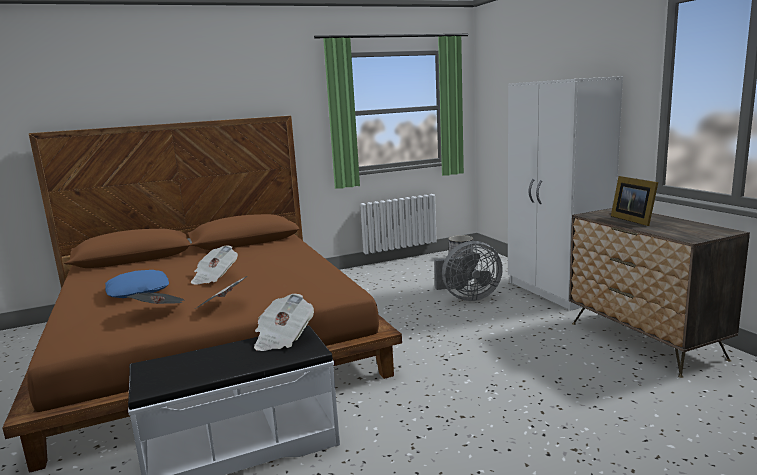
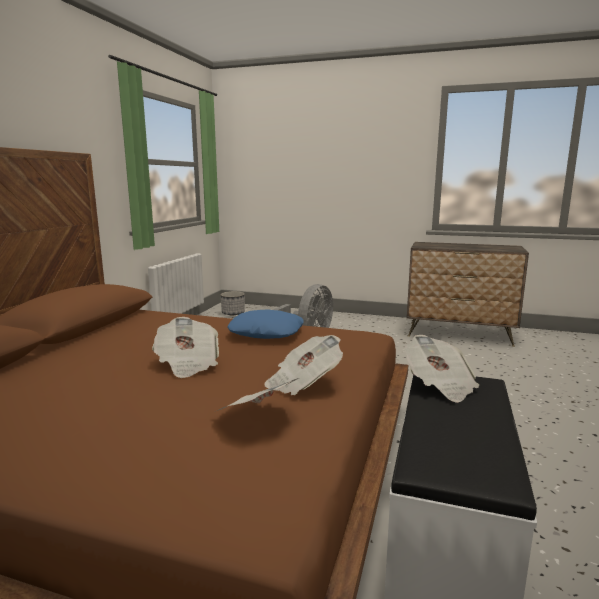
camera: 50 degrees left, 0 degrees up
(139, 291) = (122, 411): blue pillow -> blue pillow (266, 332)
(556, 291) = (353, 320): white wardrobe -> none
(633, 220) = (453, 246): picture frame -> none

